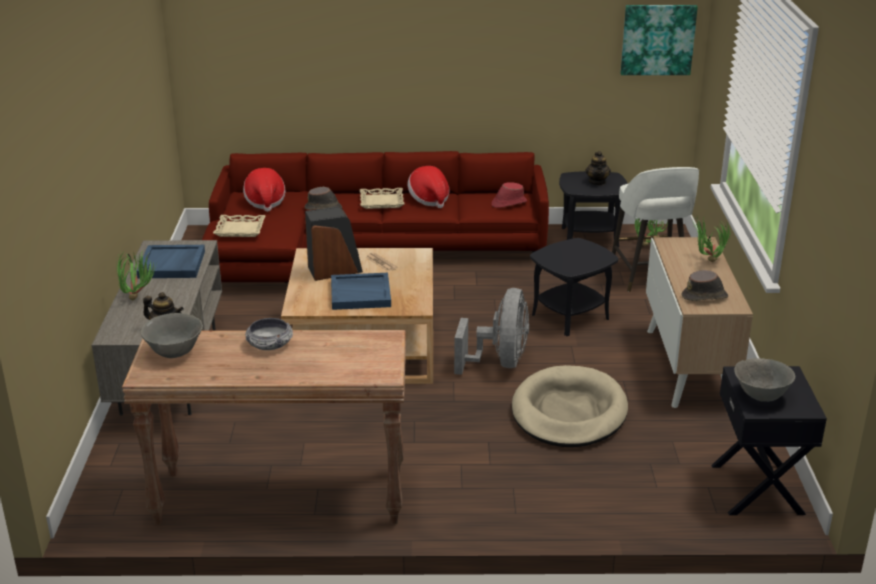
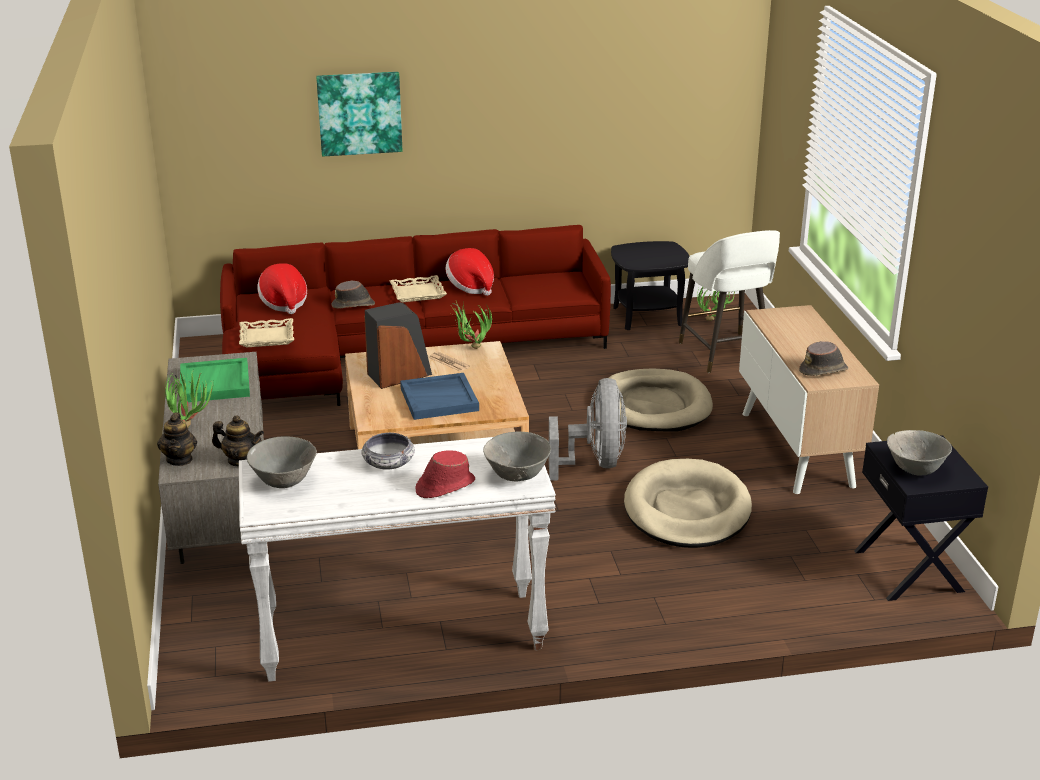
camera: 10 degrees left, 0 degrees up
(172, 265) = (215, 384): blue tray -> green tray
(279, 498) = (401, 637): brown console table -> white console table
(376, 367) = (517, 476): none -> grey bowl
(508, 203) = (562, 284): red hat -> red hat (444, 486)
(570, 317) = (654, 406): black side table -> beige dog bed
(597, 182) = (654, 253): teapot -> teapot (180, 459)
(657, 39) = (711, 91): picture -> picture (359, 113)
(707, 262) = (812, 333): potted plant -> potted plant (471, 349)

